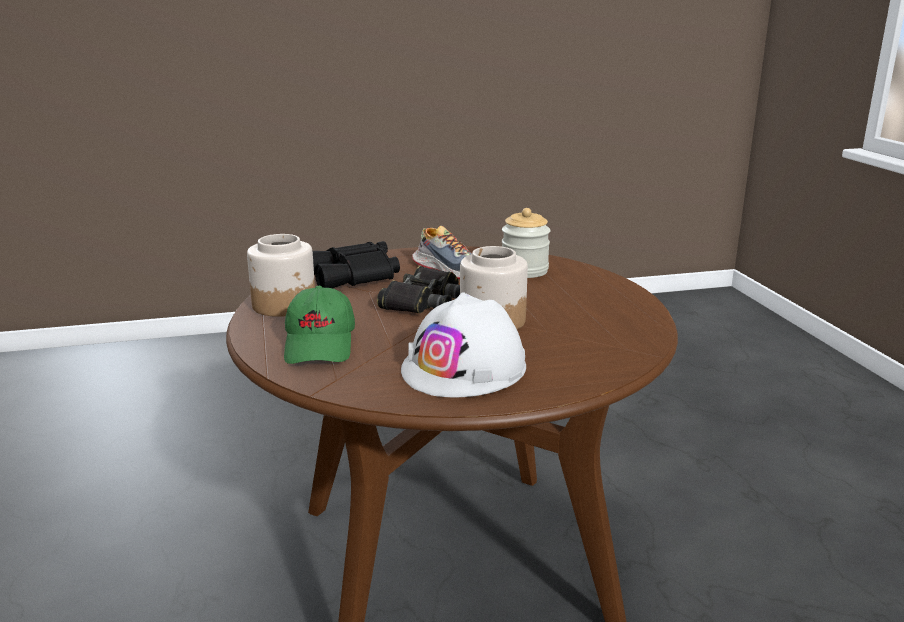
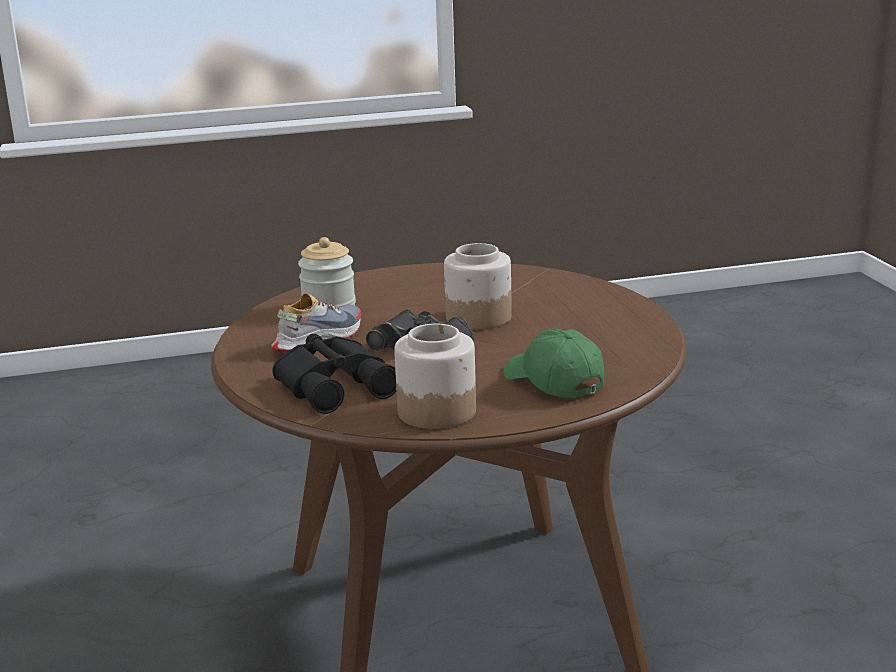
camera: 90 degrees left, 0 degrees up
(321, 345) = (552, 382): green cap -> green cap turned 120 degrees counterclockwise
(464, 368) = (591, 325): white hard hat -> none

